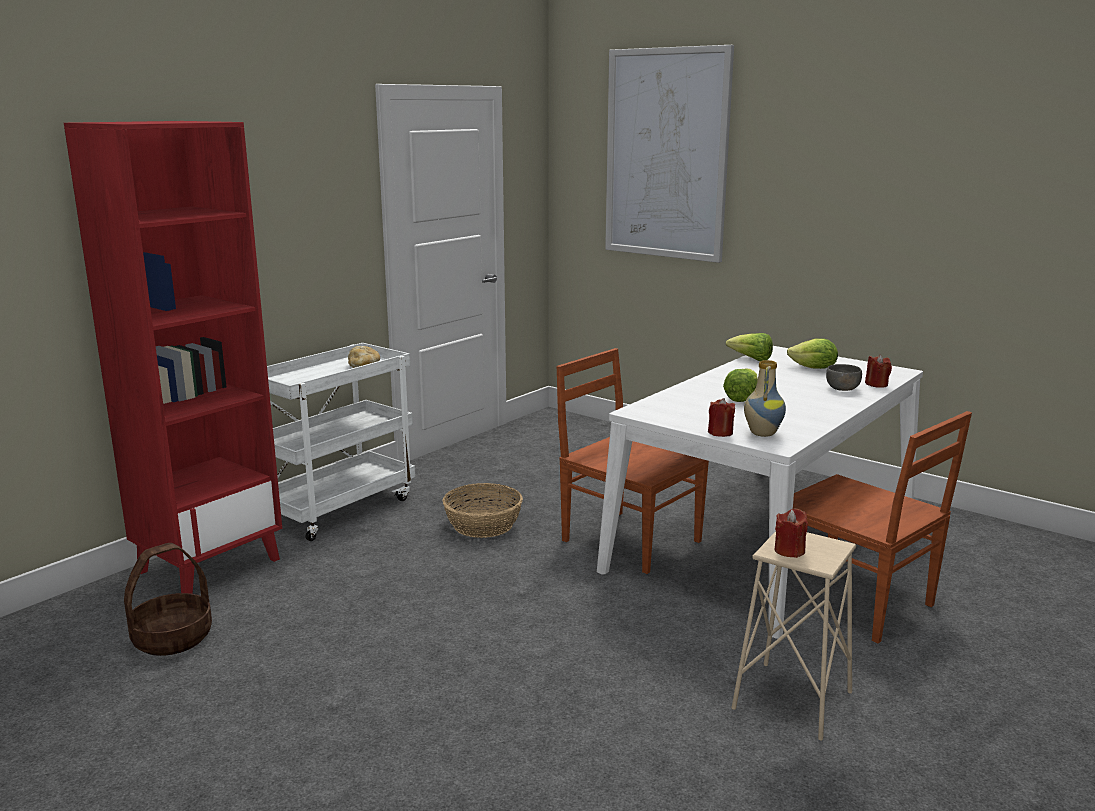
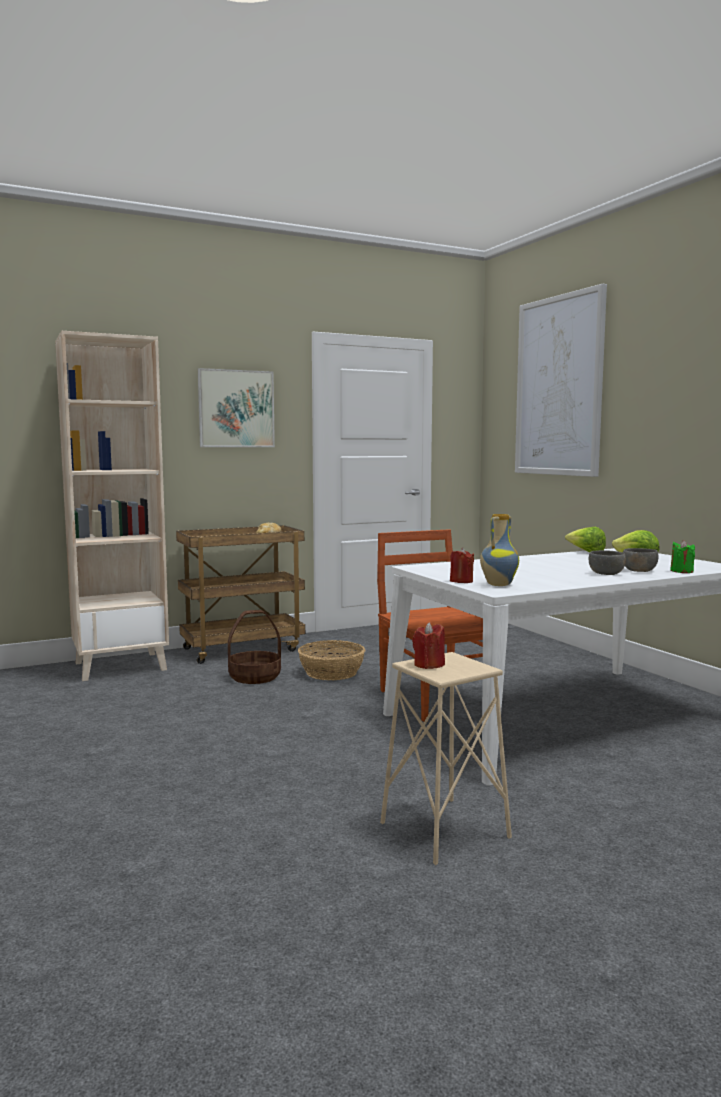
camera: 25 degrees right, 10 degrees down
(172, 638) = (48, 698): basket -> basket (255, 677)
(210, 565) = (121, 666): red bookcase -> beige bookcase
(298, 197) = (236, 409): none -> picture
(339, 508) = (243, 649): white cart -> brown cart
(741, 398) = (526, 568): lettuce -> none
(824, 398) = (606, 574): none -> grey bowl
(855, 602) = (600, 775): brown chair -> none
(876, 384) = (681, 571): red candle -> green candle

